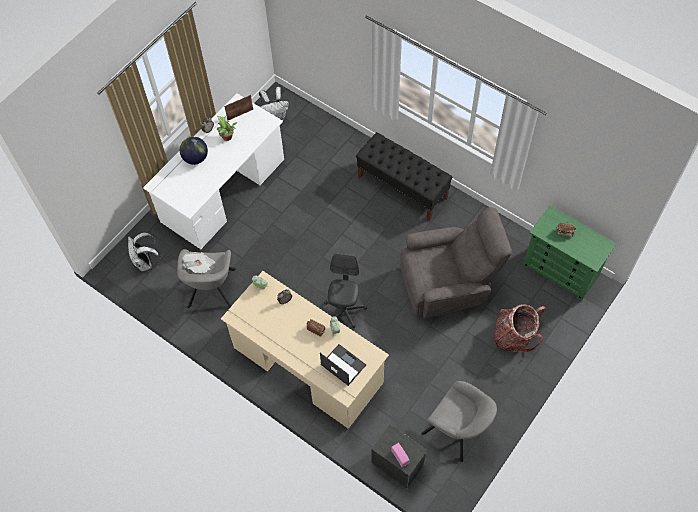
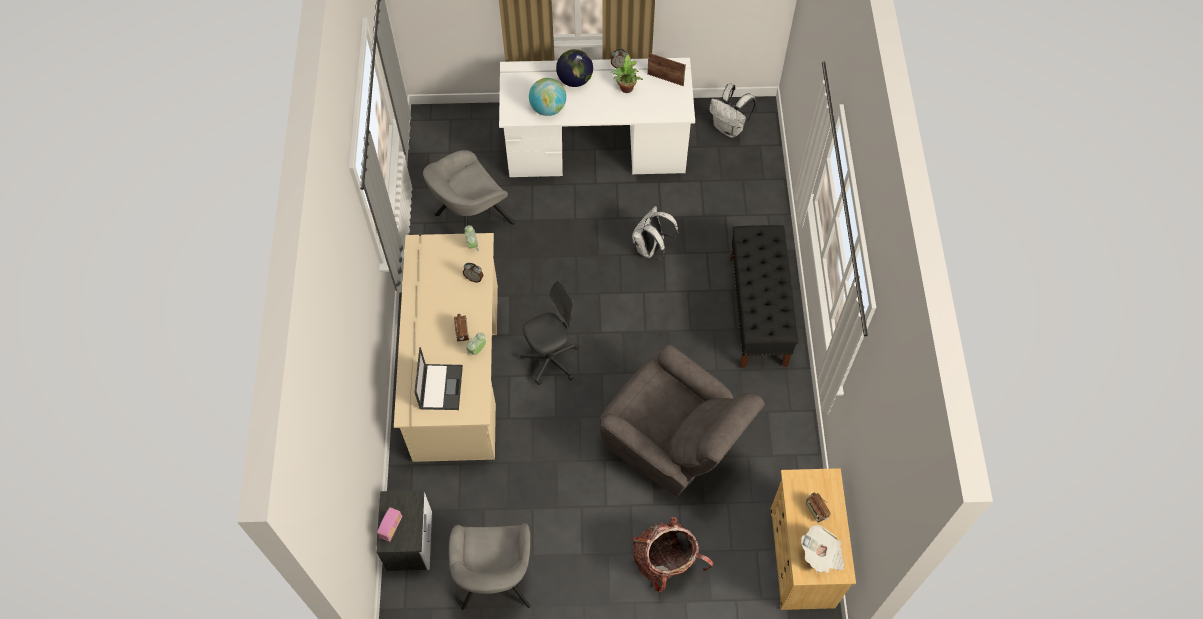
camera: 50 degrees right, 0 degrees up
(146, 263) = (454, 142): white backpack -> white backpack (651, 248)
(200, 266) = (467, 181): newspaper -> newspaper (821, 555)
(202, 185) = (548, 108): none -> globe
(561, 270) = (802, 558): green dresser -> beige dresser

